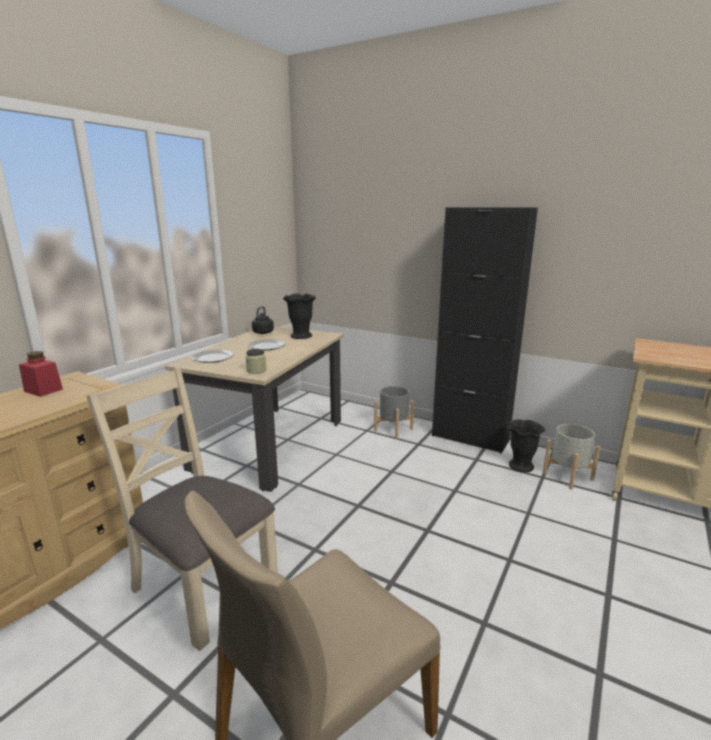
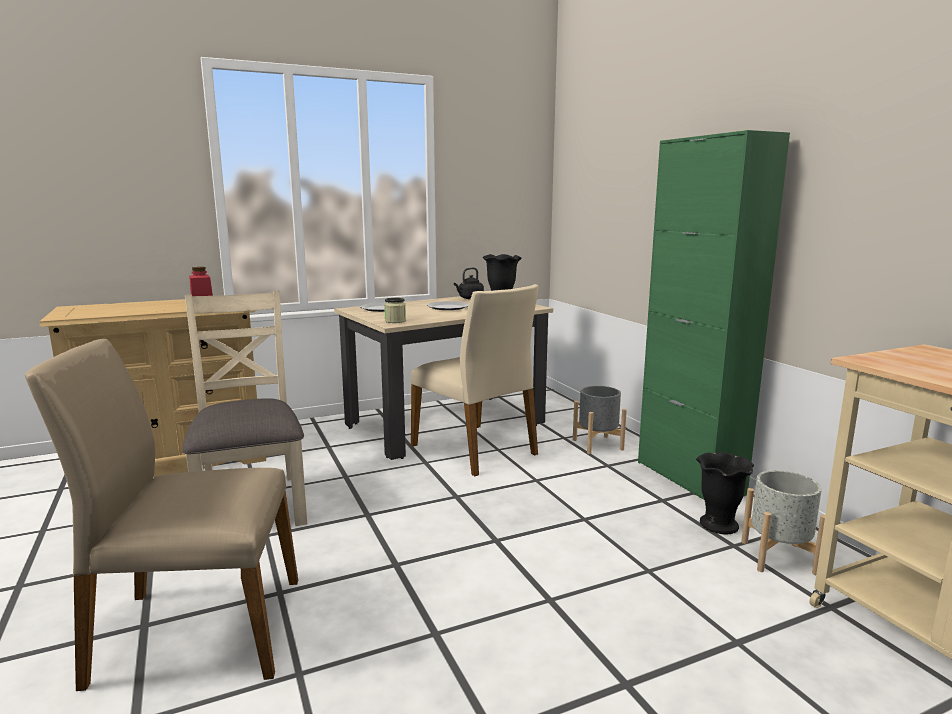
camera: 35 degrees right, 5 degrees down
(321, 459) = (475, 449): none -> beige chair
(470, 438) = (689, 478): black cabinet -> green cabinet

